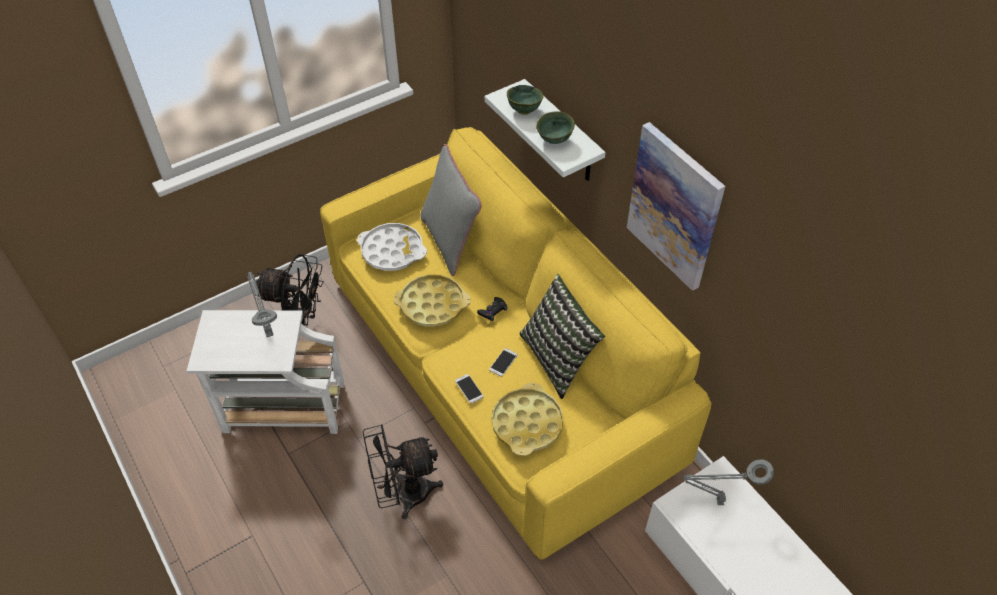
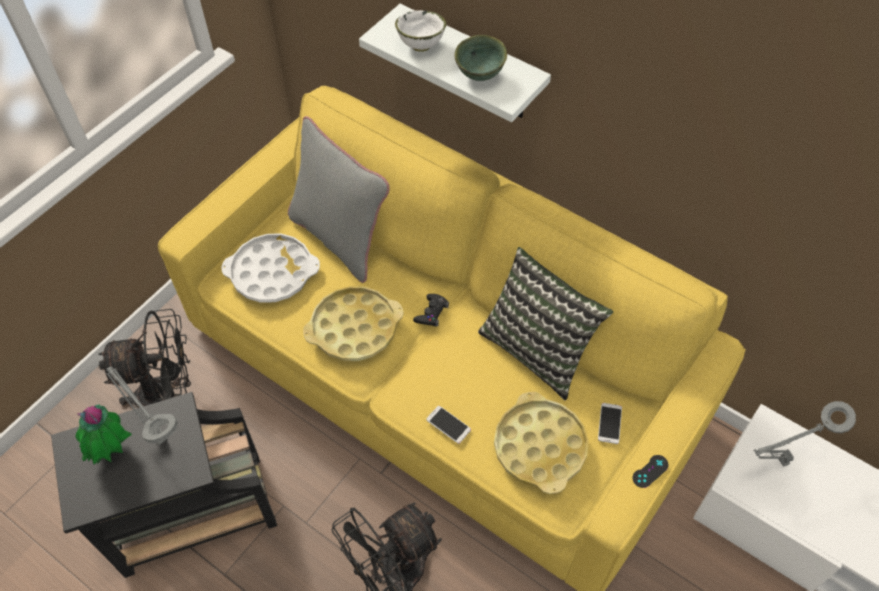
camera: 20 degrees left, 5 degrees up
(236, 333) = (113, 452): none -> potted plant
(281, 407) = (189, 515): white side table -> black side table
(503, 362) = (475, 376): phone -> phone (609, 423)
(523, 110) = (420, 46): green bowl -> white bowl
(592, 459) = (650, 471): none -> black game controller
(674, 207) = (678, 124): picture -> none

